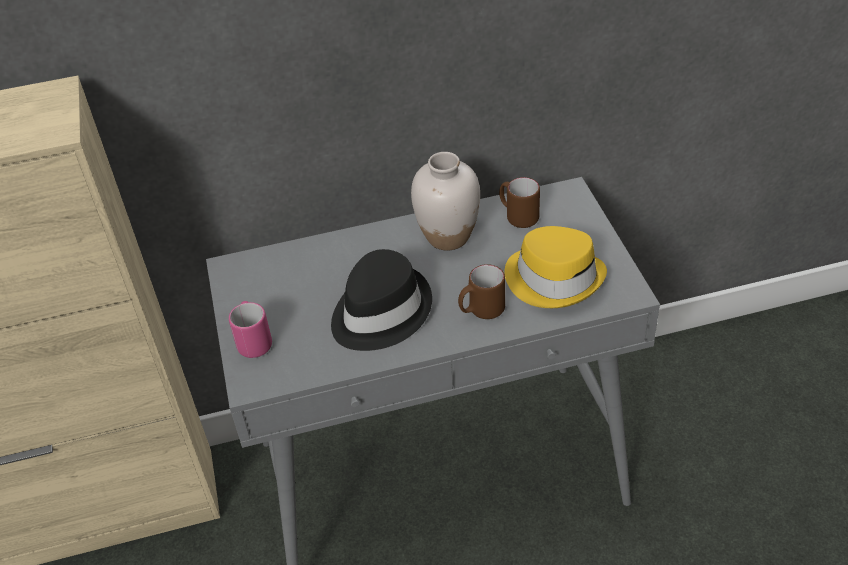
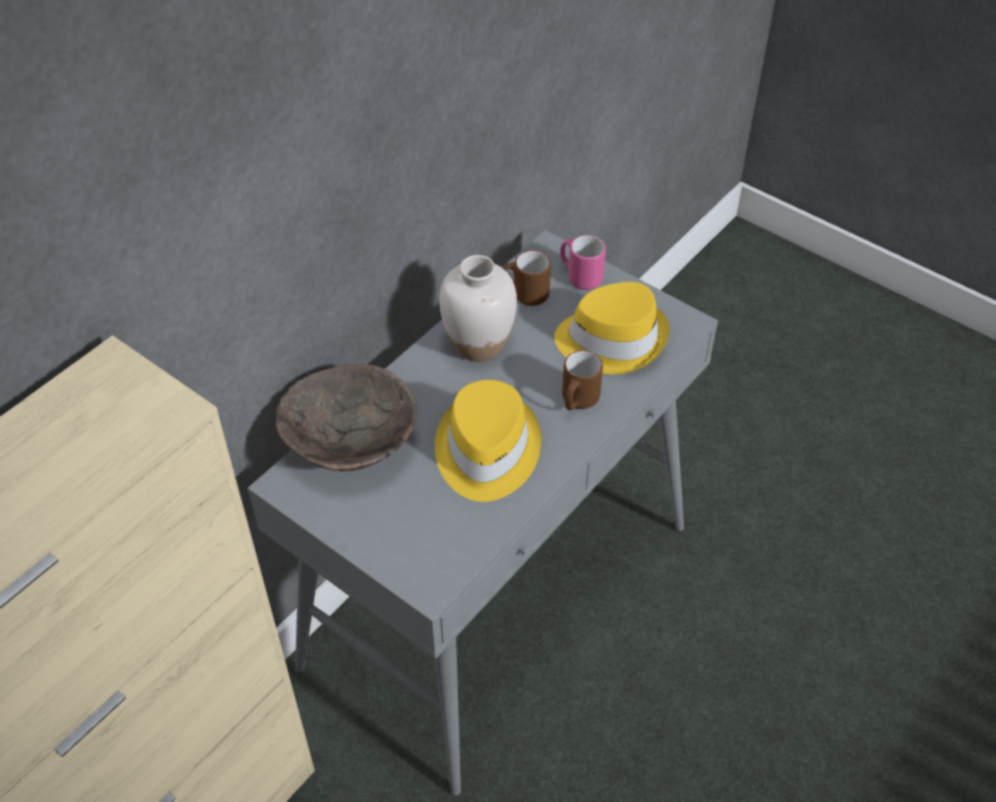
camera: 40 degrees left, 5 degrees up
(254, 341) = (390, 544): pink mug -> pink mug (579, 276)
(294, 263) = (350, 445): none -> brown bowl
(379, 312) = (486, 450): black hat -> yellow hat

